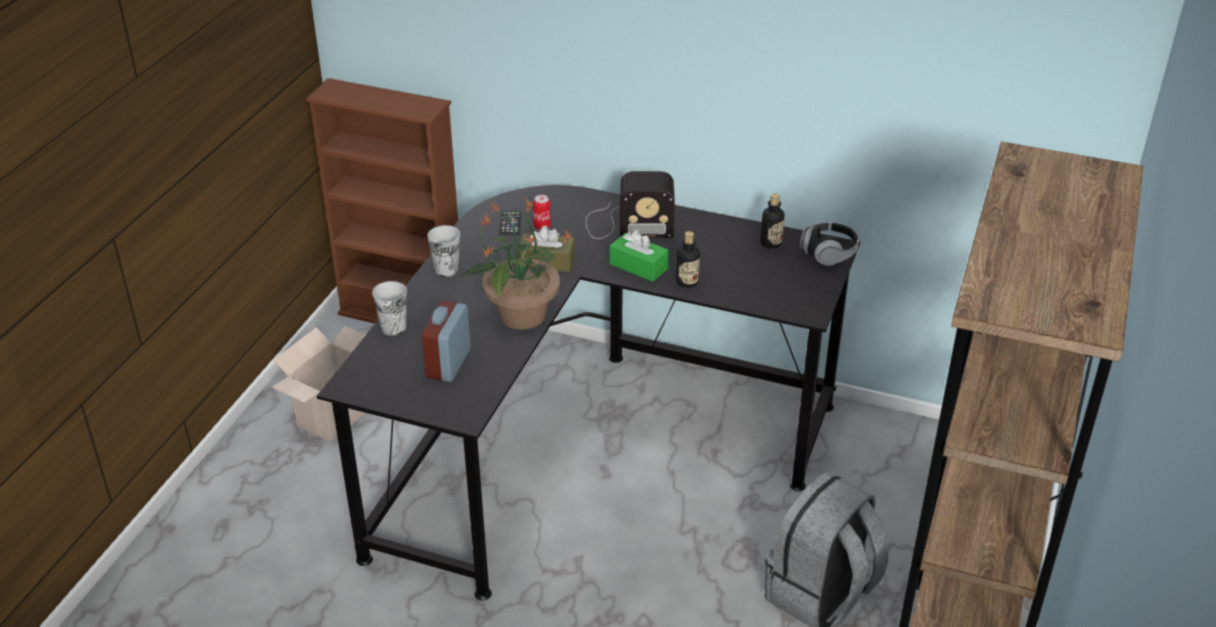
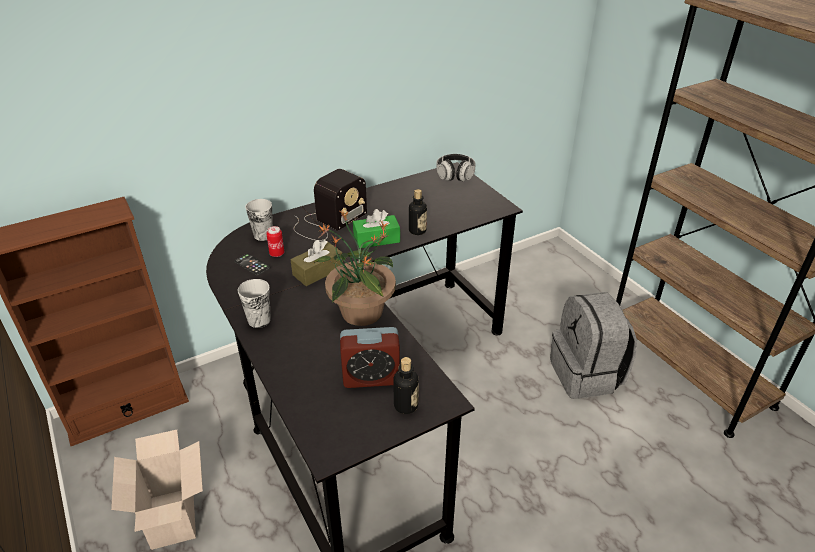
camera: 50 degrees left, 0 degrees up
(393, 328) = (289, 385): cup -> cup (263, 235)
(448, 363) = (371, 377): alarm clock -> alarm clock turned 60 degrees counterclockwise
(771, 243) = (420, 186): bottle -> bottle (406, 405)

